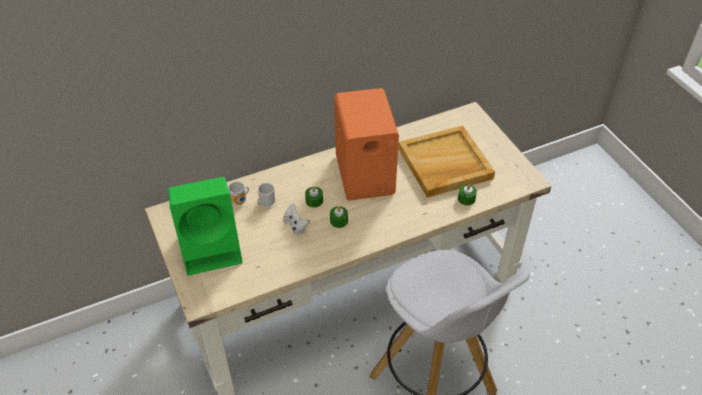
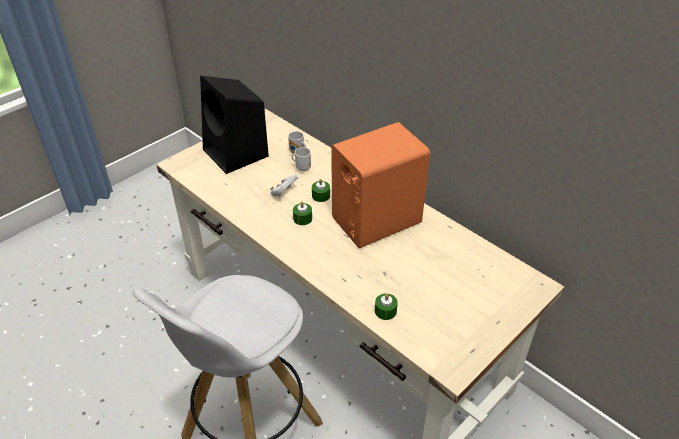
camera: 70 degrees right, 5 degrees down
(212, 248) = (237, 154): green speaker -> black speaker
(444, 164) = (431, 280): beige tray -> none

